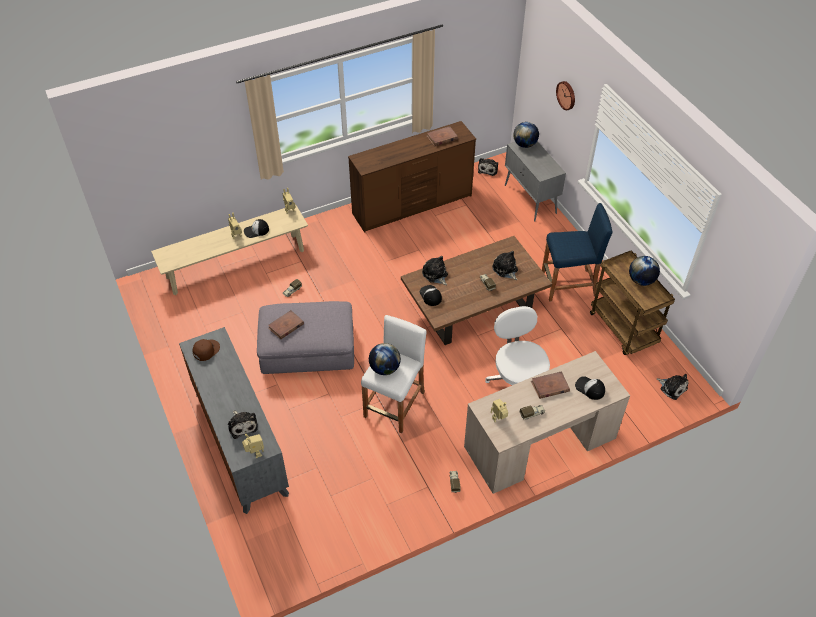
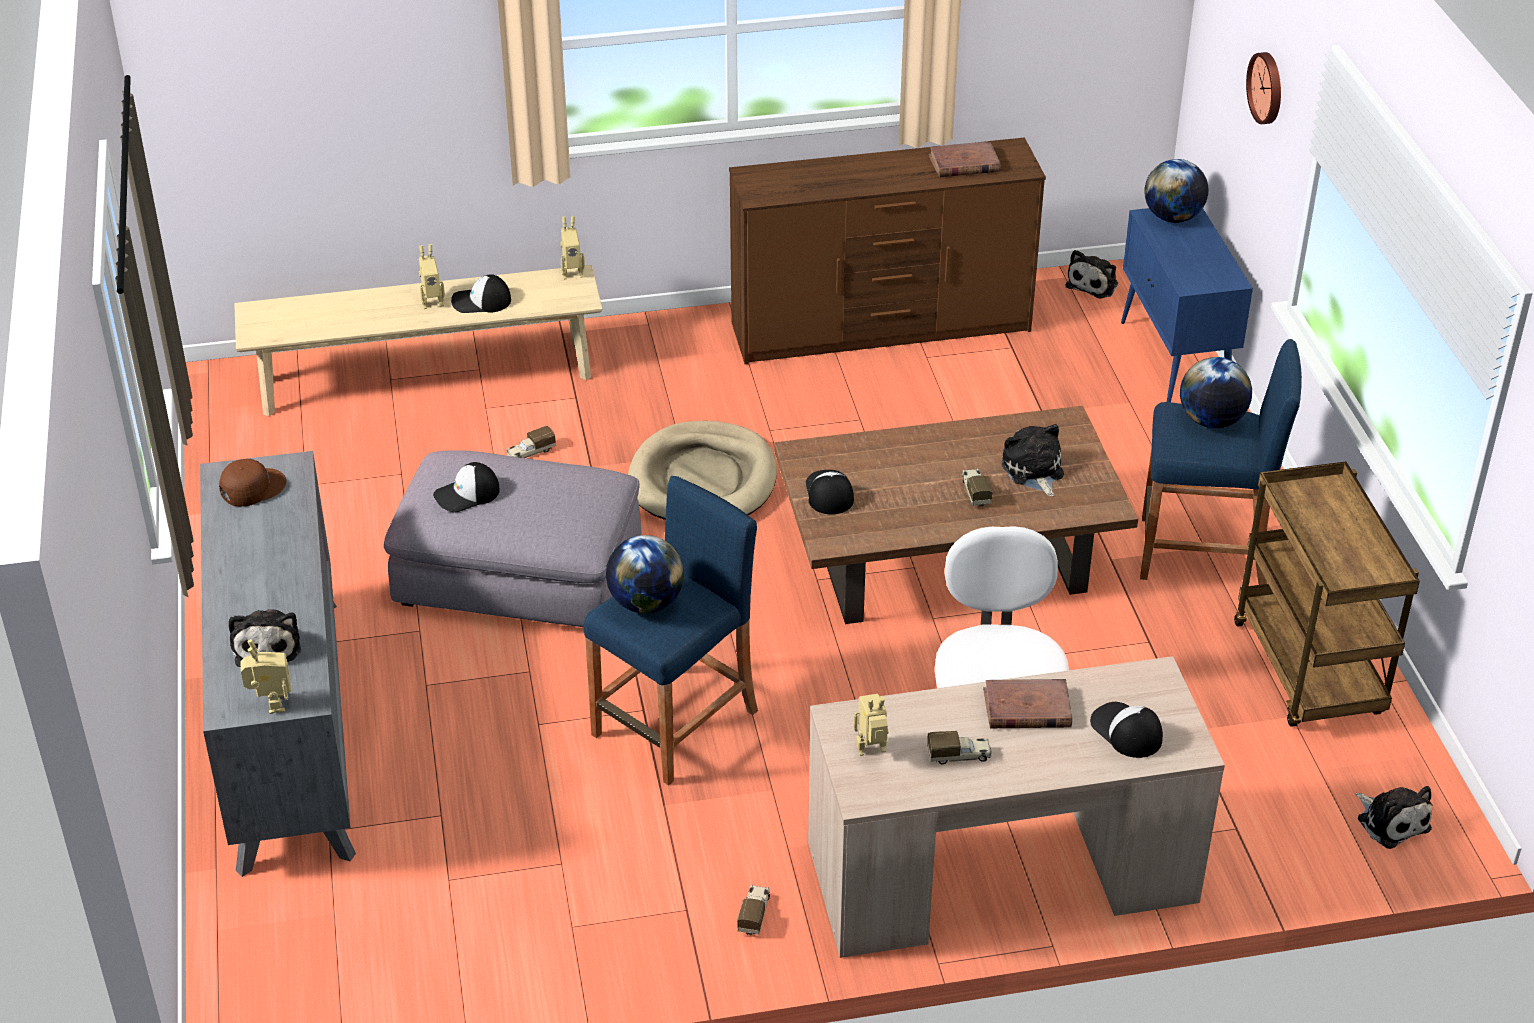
camera: 15 degrees right, 10 degrees down
(286, 326) = (467, 494): brown book -> cap
(366, 290) = (703, 480): none -> beige dog bed
(395, 404) = (676, 724): white stool -> blue stool
(435, 275) = (858, 453): plush toy -> none
(530, 199) = (1175, 362): grey cabinet -> blue cabinet
(641, 280) = (1350, 531): globe -> globe (1211, 421)

